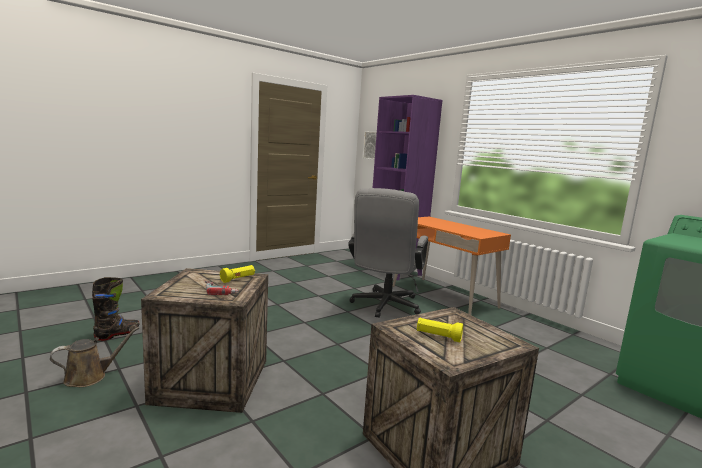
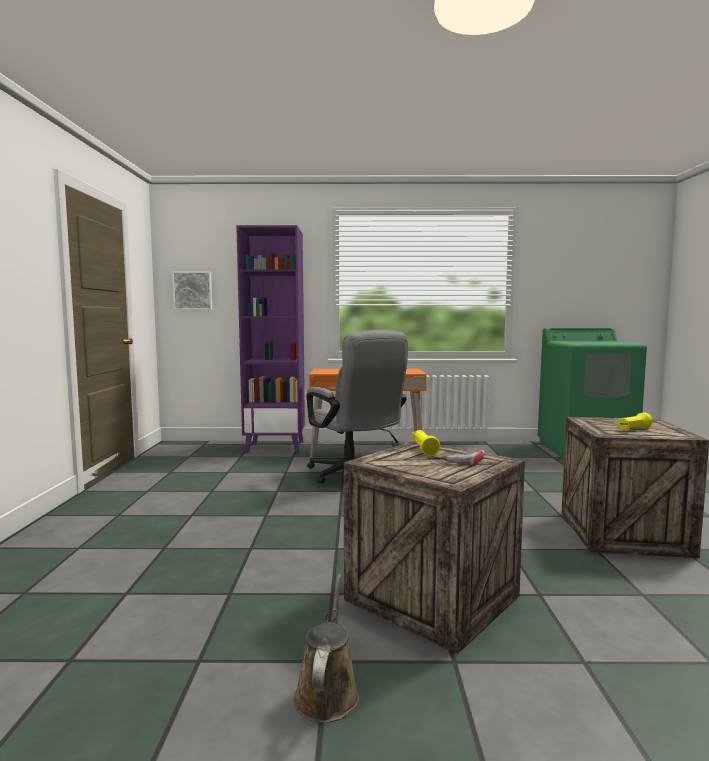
camera: 50 degrees left, 5 degrees down
(117, 334) = (190, 644): black boot -> none

